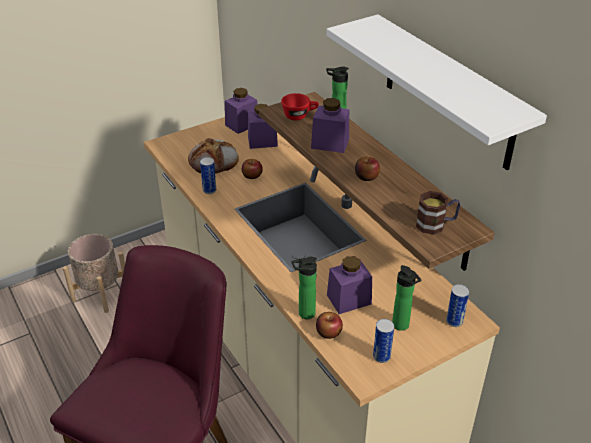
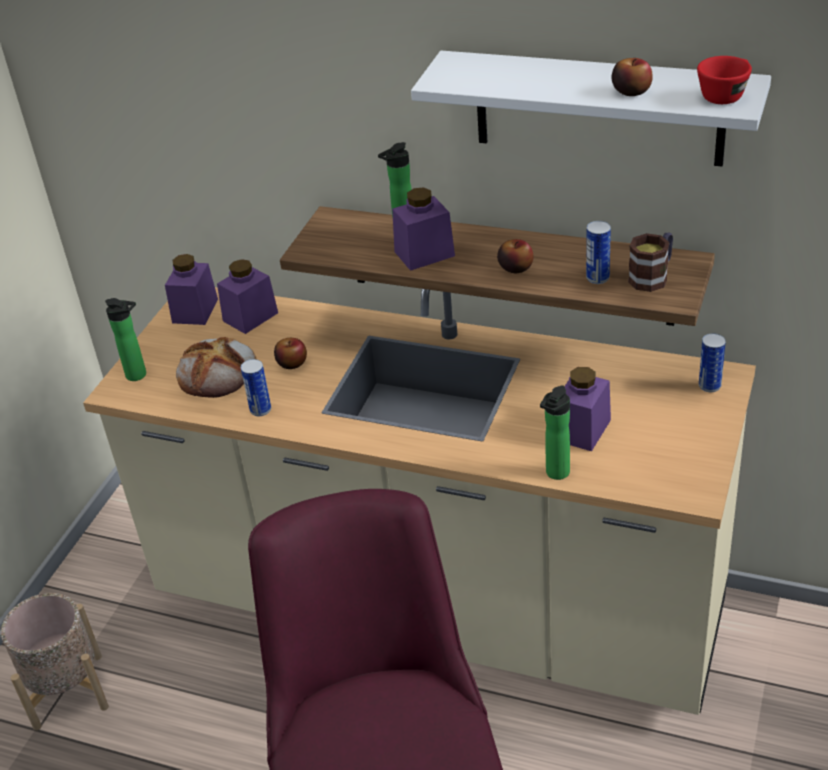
camera: 35 degrees left, 0 degrees up
(299, 115) = (343, 241): red cup -> red cup (725, 94)
(328, 332) = (605, 475): apple -> apple (631, 91)
(381, 357) = (686, 464): can -> can (597, 278)
(402, 326) = (668, 422): bottle -> bottle (139, 375)

